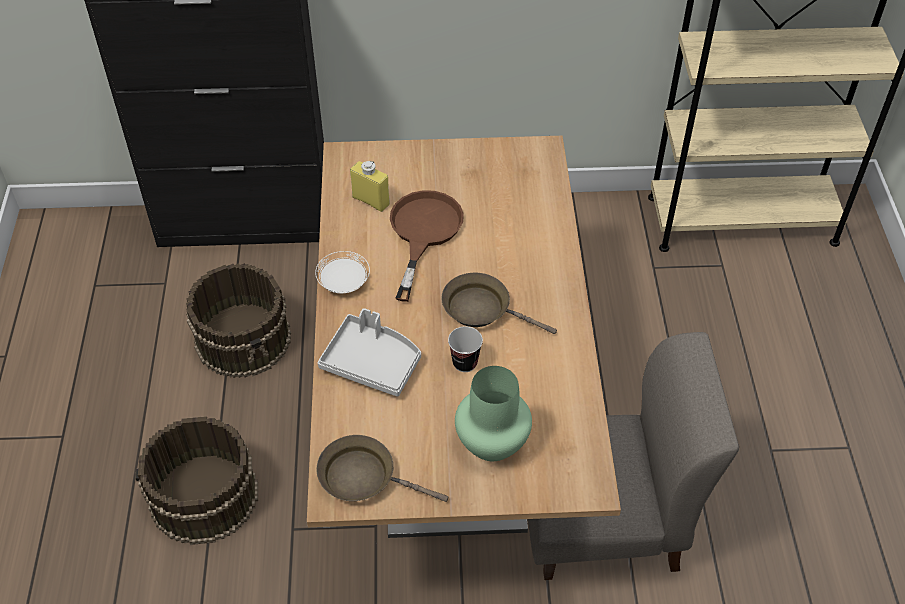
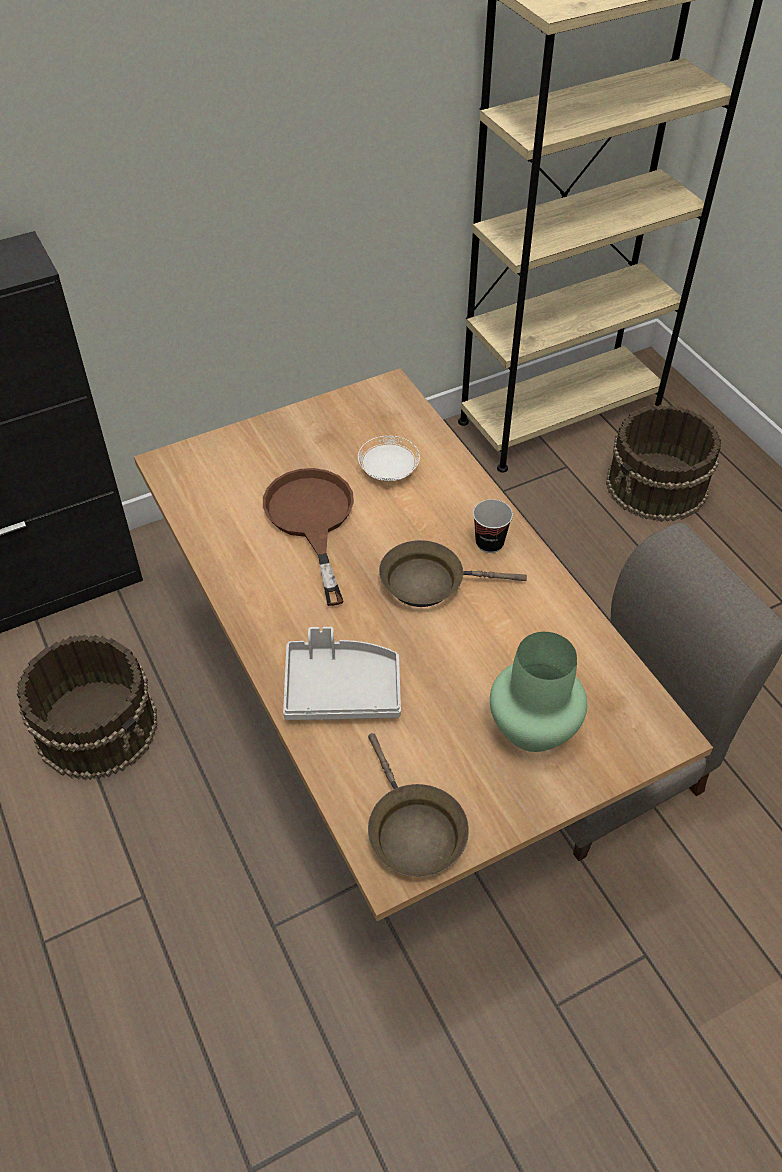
camera: 25 degrees left, 0 degrees up
(204, 498) = (146, 935): brown bucket -> brown bucket (657, 486)
(343, 282) = (252, 608): white plate -> white plate (388, 471)
(363, 477) = (412, 830): brown frying pan -> brown frying pan turned 105 degrees counterclockwise
(371, 201) = (229, 504): yellow bottle -> none
(465, 363) = (447, 649): cup -> cup (489, 543)

